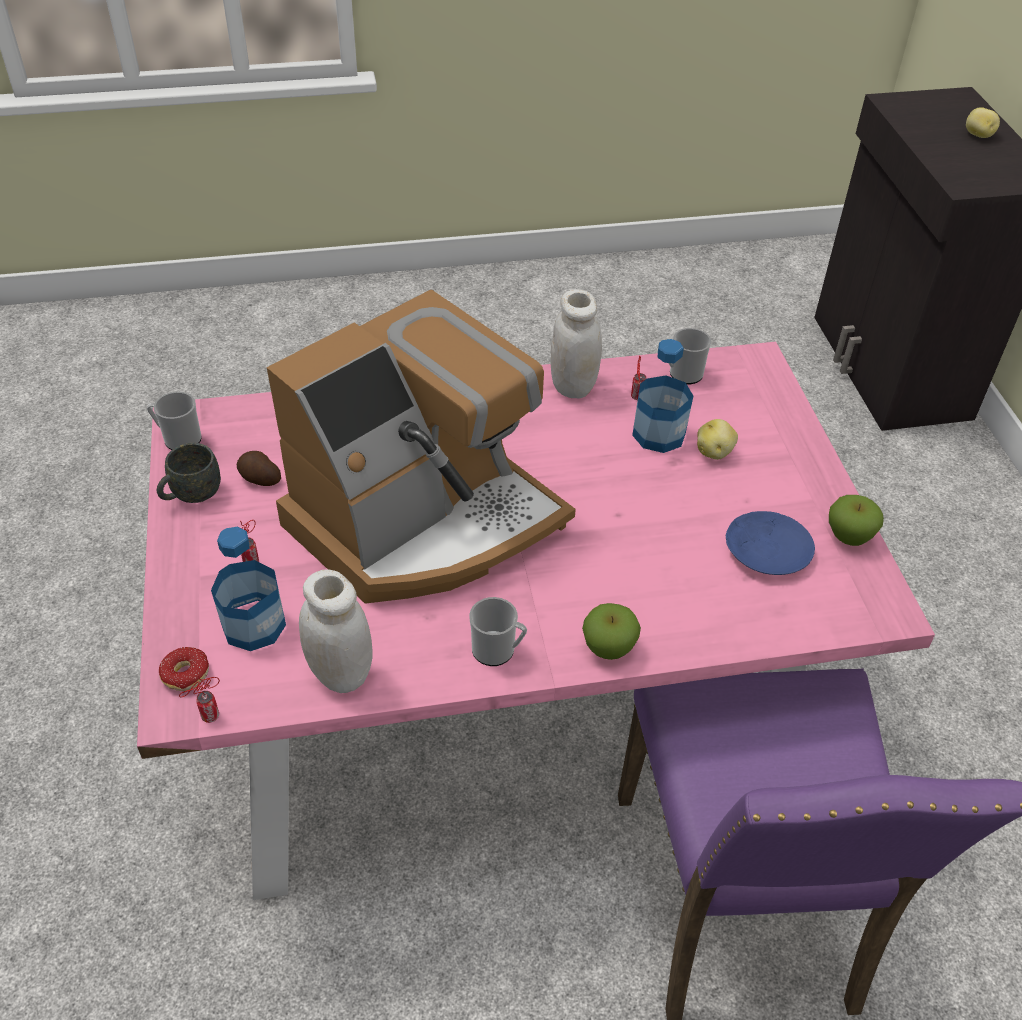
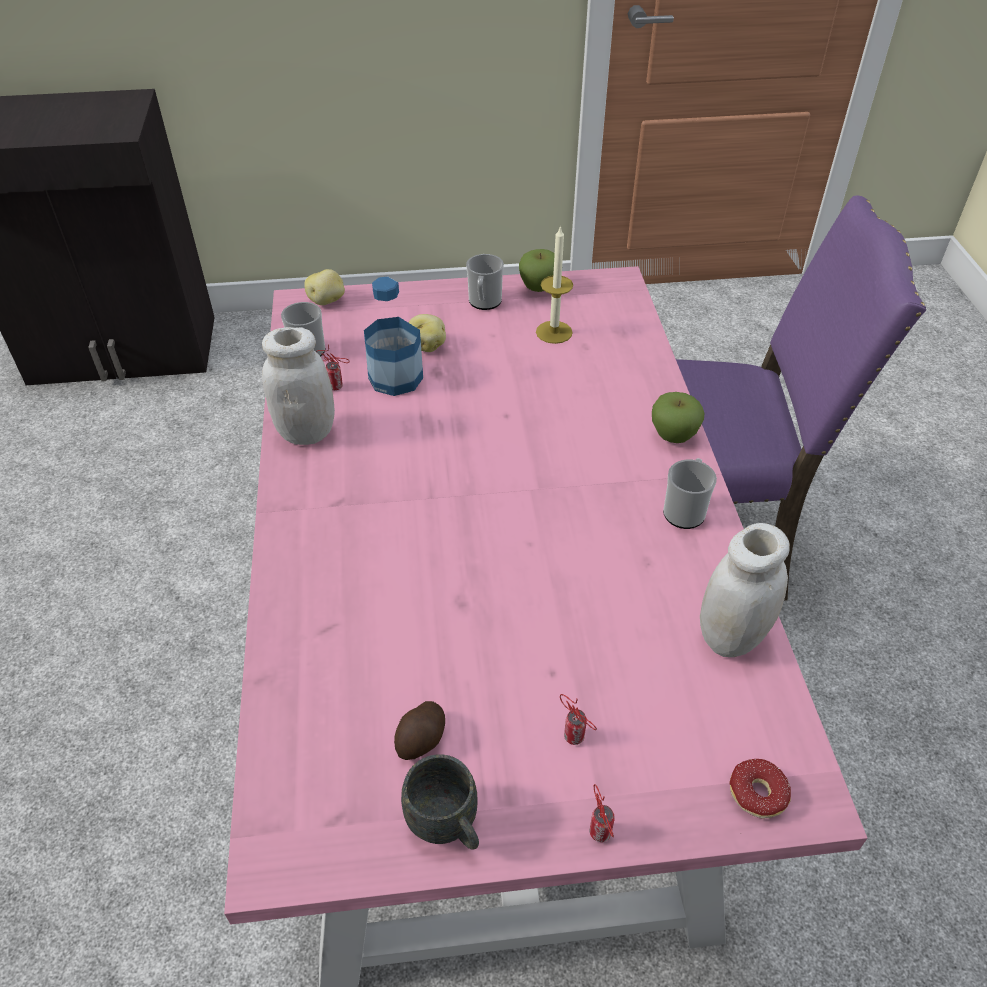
camera: 85 degrees left, 0 degrees up
(178, 439) = (322, 858): mug -> mug (484, 303)
(208, 717) = (812, 762): can -> can (601, 835)
(254, 625) = (674, 725): bottle -> none
(425, 521) = (509, 563): coffee machine -> none
(766, 550) = (554, 332): blue plate -> candle
(978, 135) = (39, 110): potato -> potato (327, 301)

